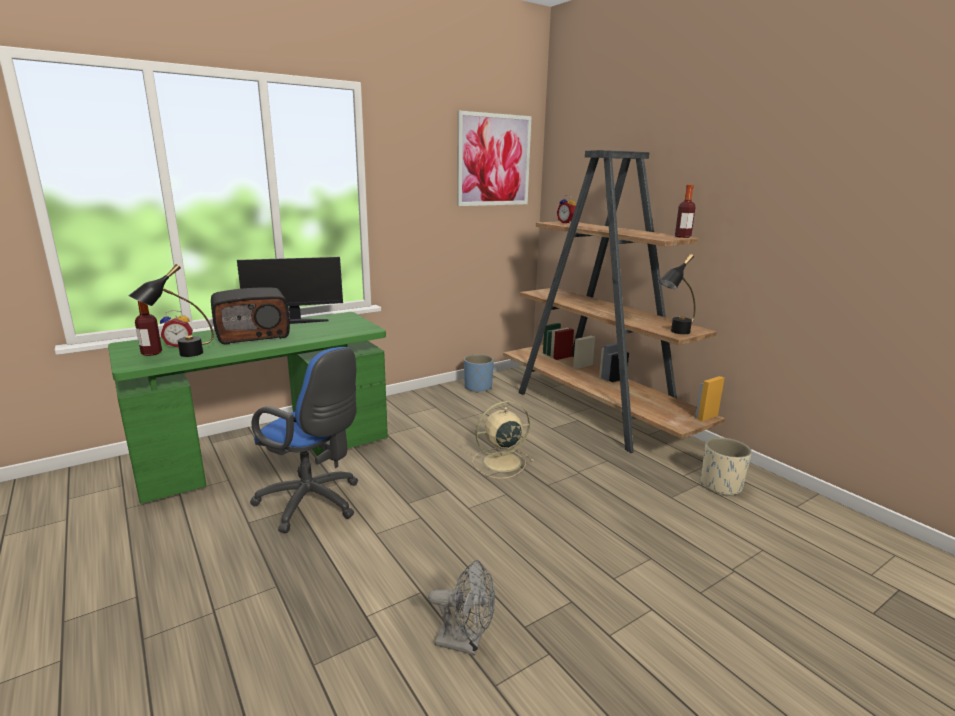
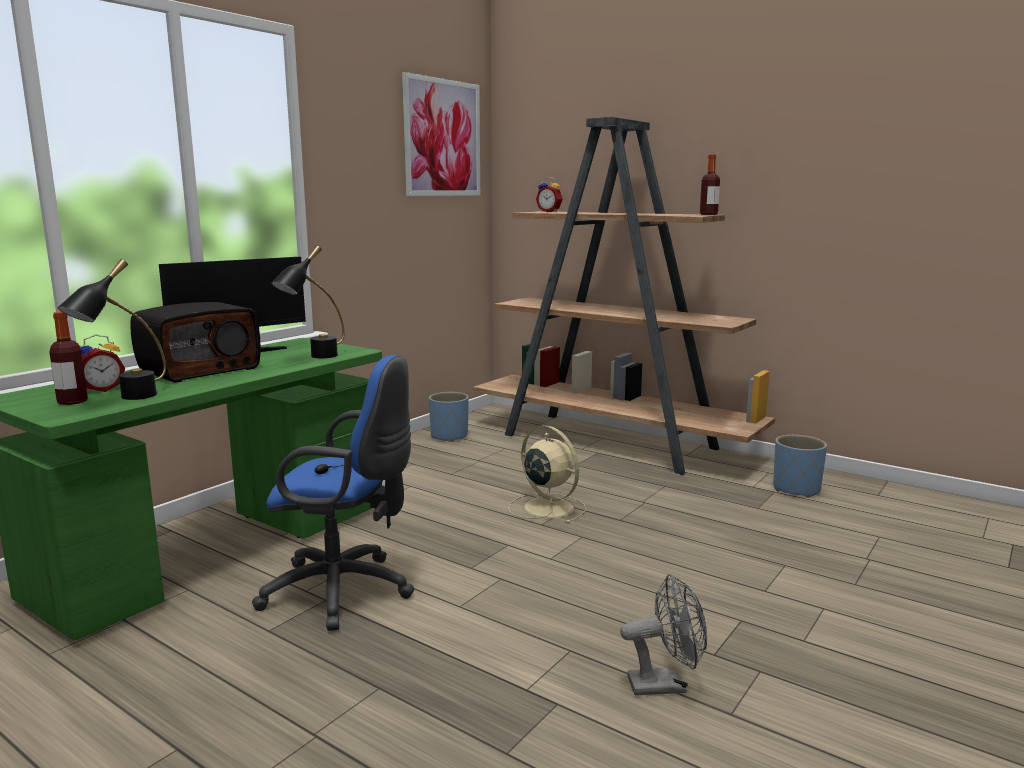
camera: 20 degrees left, 5 degrees down
(500, 462) = (546, 507): beige fan -> beige fan turned 90 degrees clockwise
(674, 333) = (719, 323): black table lamp -> black table lamp (314, 358)
(721, 486) = (796, 489): beige planter -> blue planter

